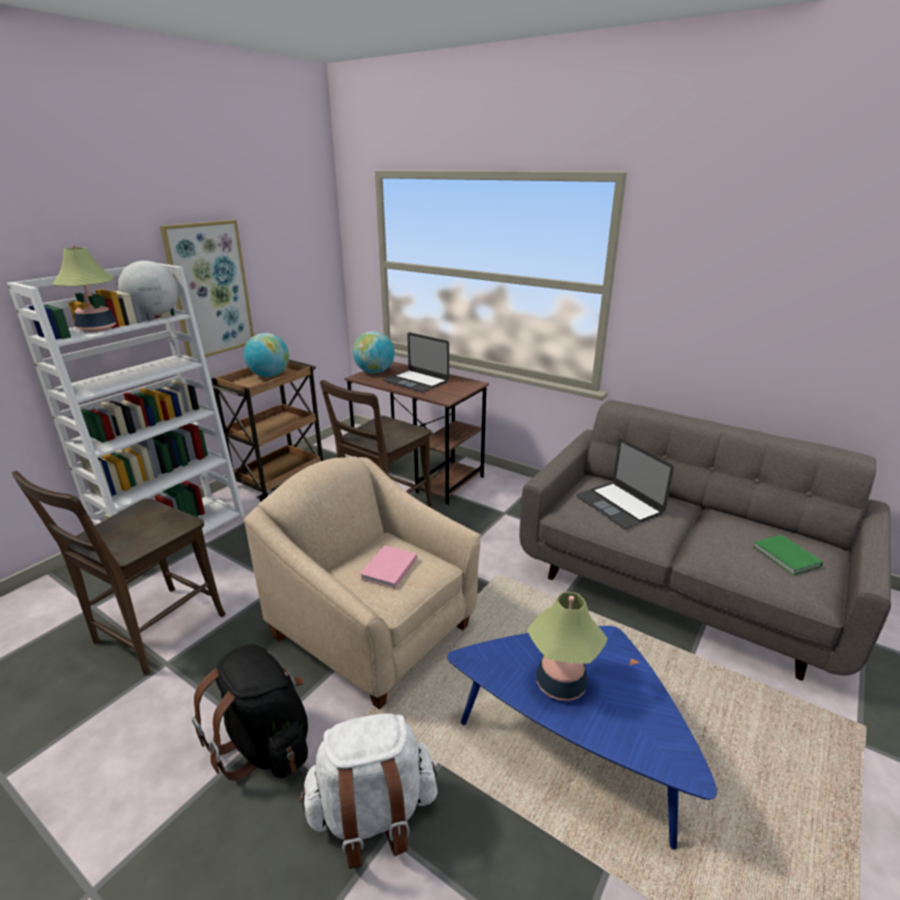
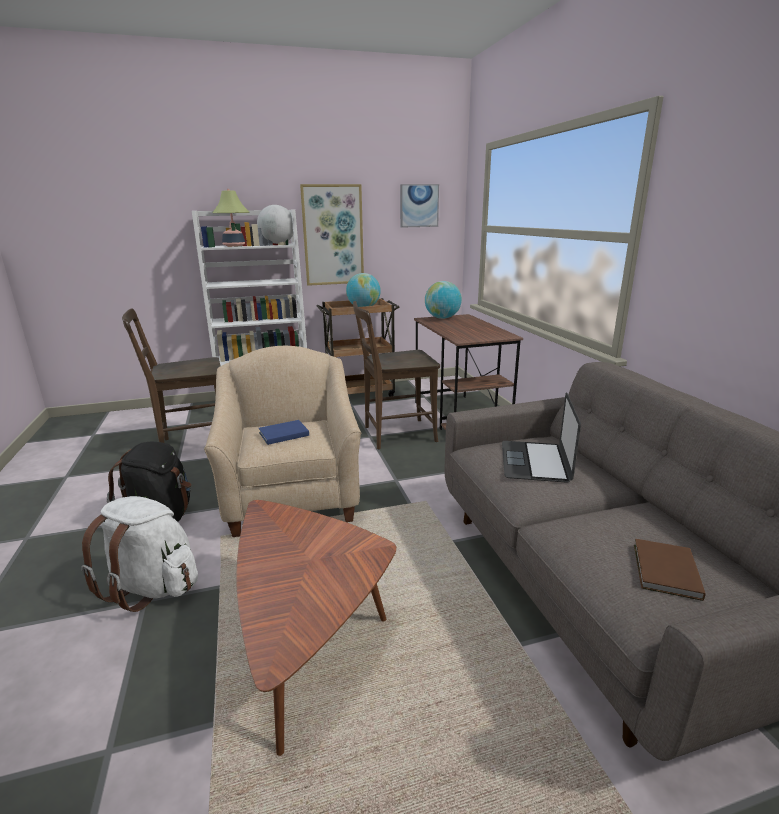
camera: 40 degrees right, 5 degrees down
(298, 240) = (419, 206): none -> picture
(387, 569) = (282, 434): pink book -> blue book
(416, 381) = (462, 327): laptop -> none
(560, 683) = (289, 552): table lamp -> none
(573, 750) = (308, 637): blue coffee table -> brown coffee table
(786, 557) = (665, 572): green book -> brown book

